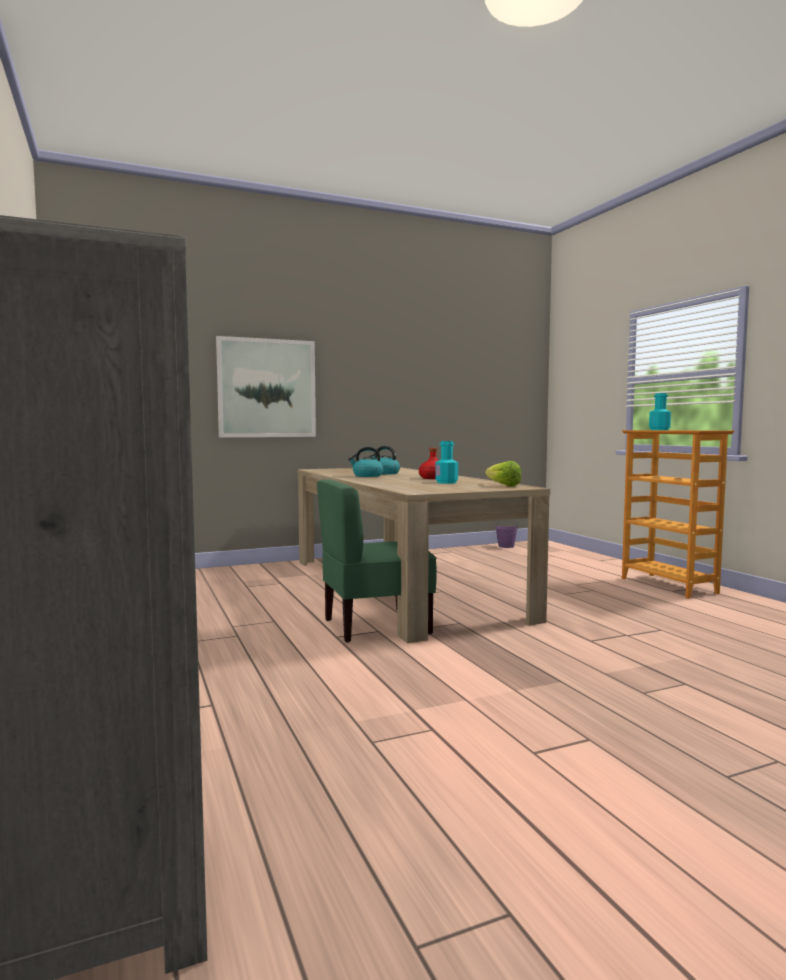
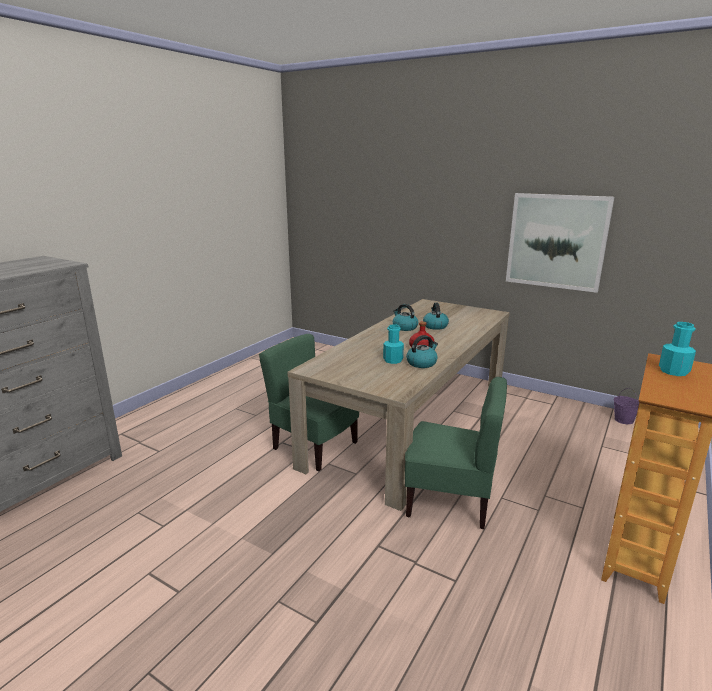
camera: 55 degrees right, 15 degrees up
(267, 388) = (410, 230): picture -> picture (556, 241)
(469, 480) = (421, 363): none -> kettle
(501, 485) = (399, 382): lettuce -> none
(551, 606) = (449, 501): none -> green chair

